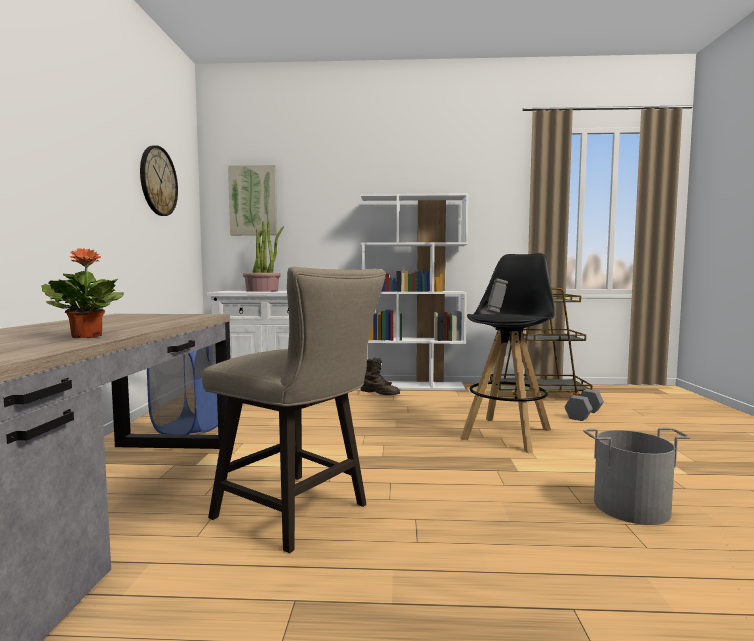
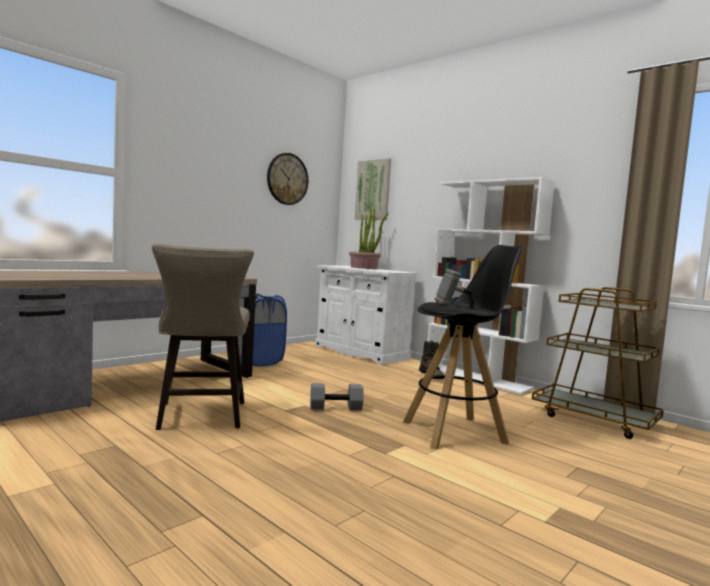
camera: 40 degrees right, 0 degrees up
(87, 336) = (109, 277): potted plant -> none
(583, 414) = (593, 447): grey dumbbell -> grey dumbbell (336, 407)
(631, 507) = (402, 507): grey bucket -> none

